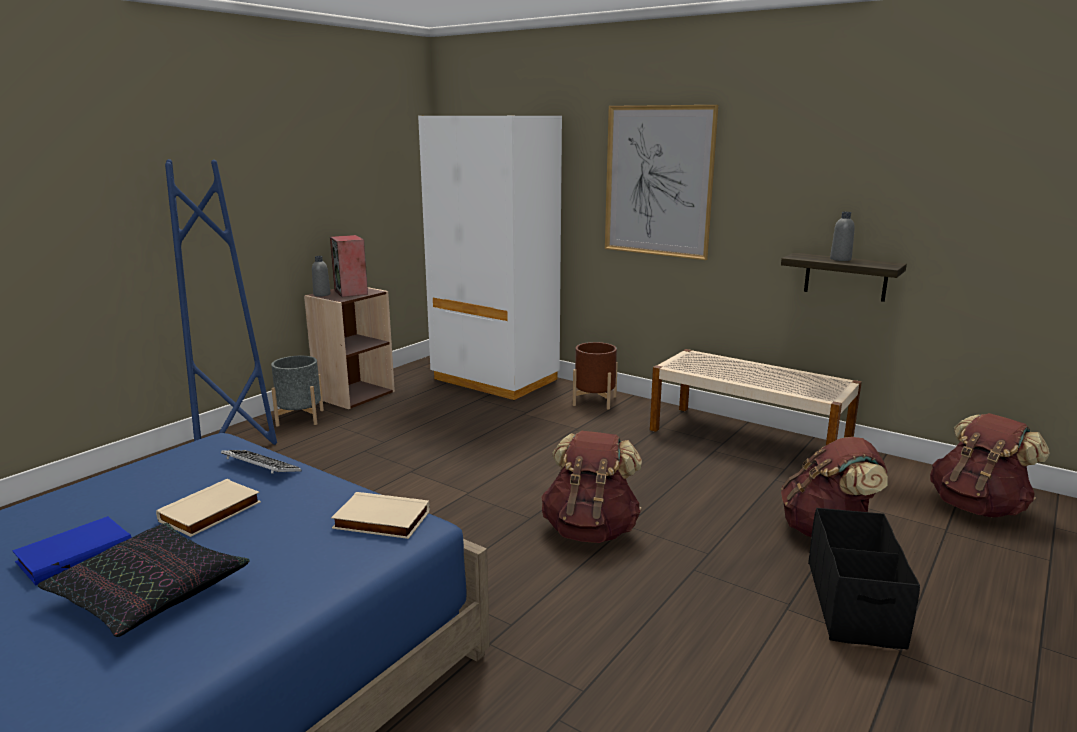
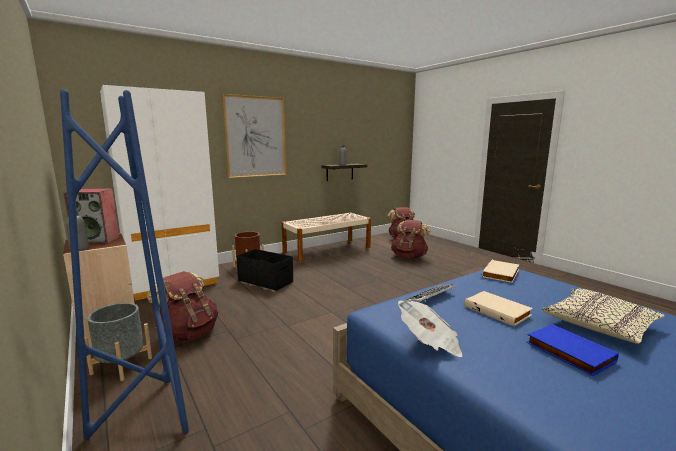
camera: 70 degrees left, 5 degrees down
(128, 473) = (430, 343): none -> newspaper
(149, 593) = (599, 324): black pillow -> beige pillow
(591, 530) = (389, 290): brown backpack -> brown backpack (188, 333)
(854, 603) = (454, 264): black storage box -> black storage box (265, 281)

